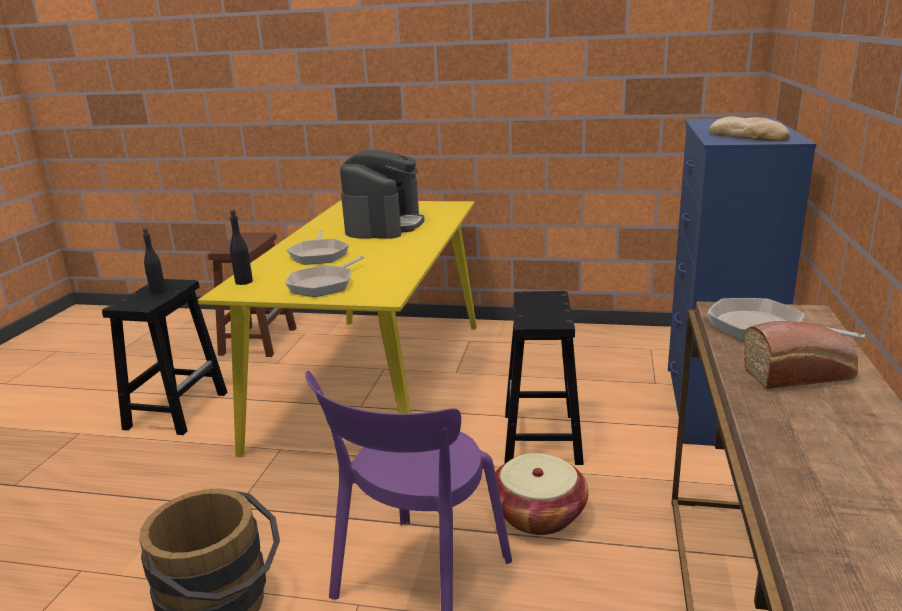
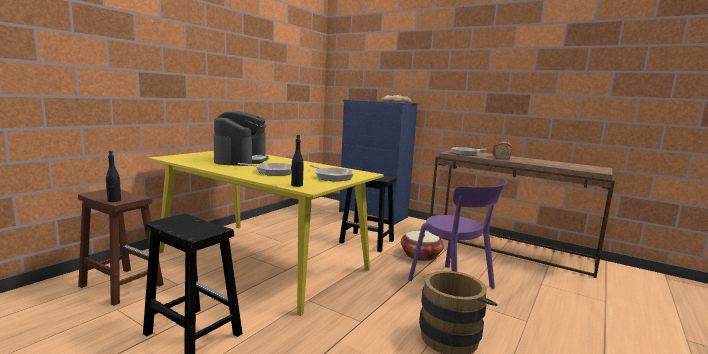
camera: 70 degrees left, 10 degrees down
(157, 291) = (184, 224): black bottle -> black bottle (114, 200)
(384, 225) = (241, 160): coffee machine -> coffee machine turned 60 degrees clockwise

